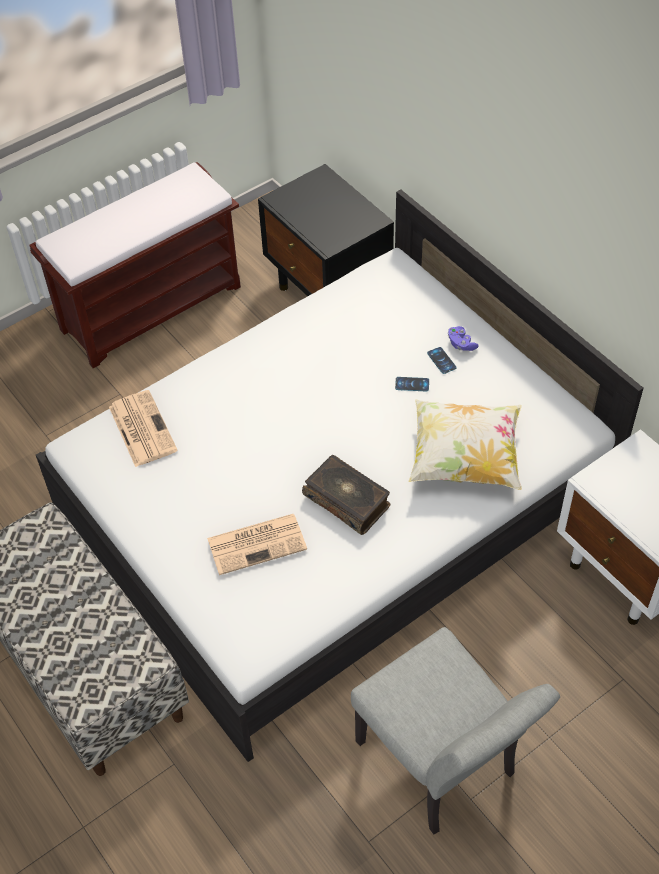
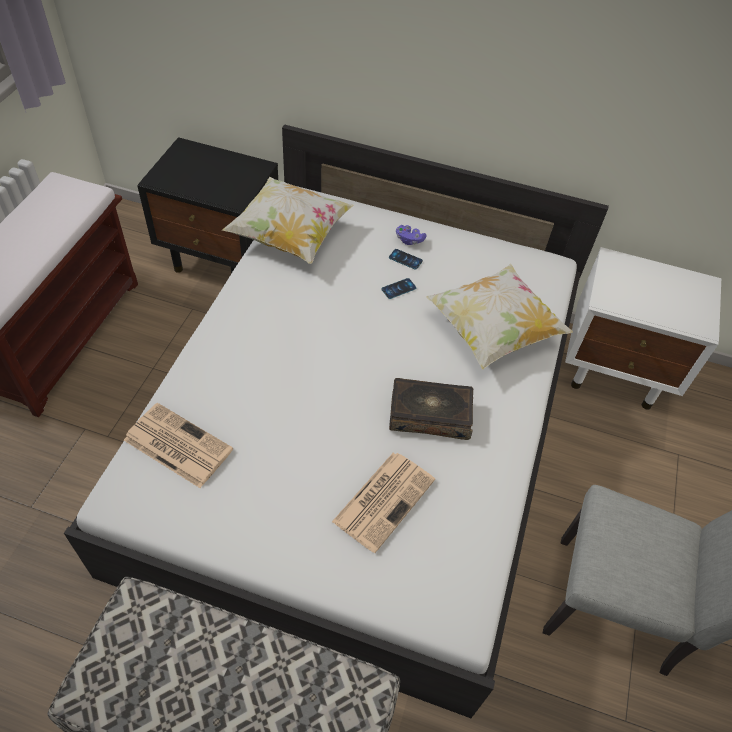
camera: 40 degrees left, 0 degrees up
(355, 296) = (290, 236): none -> pillow

